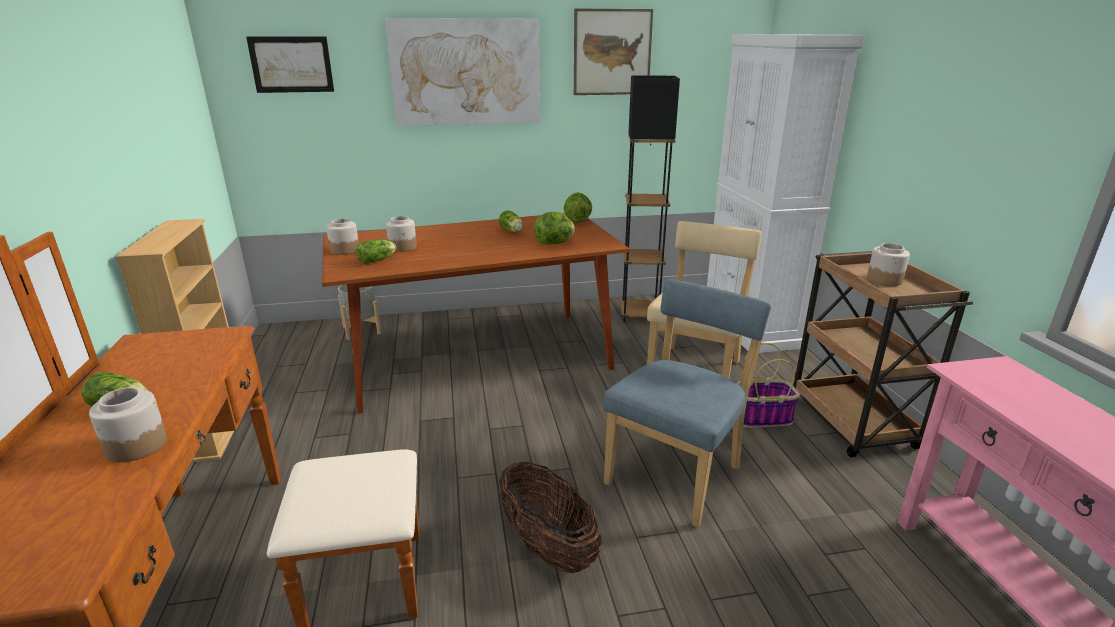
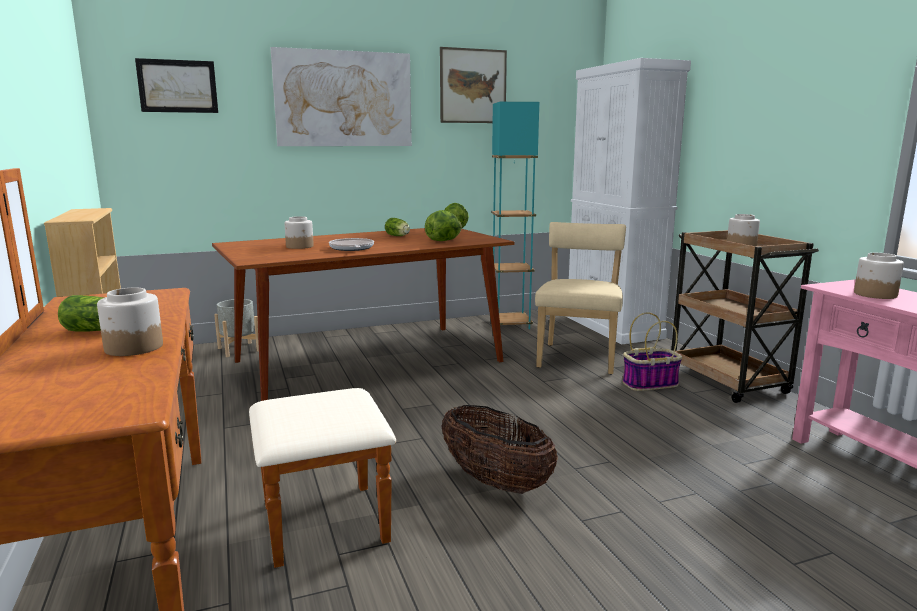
camera: 10 degrees left, 10 degrees down
(345, 250) = (242, 249): jar -> jar (874, 294)
(378, 260) = (282, 253): lettuce -> none
(451, 255) = (351, 248): none -> frying pan
(640, 314) = (510, 325): black floor lamp -> turquoise floor lamp
(677, 472) = (592, 424): blue chair -> none

